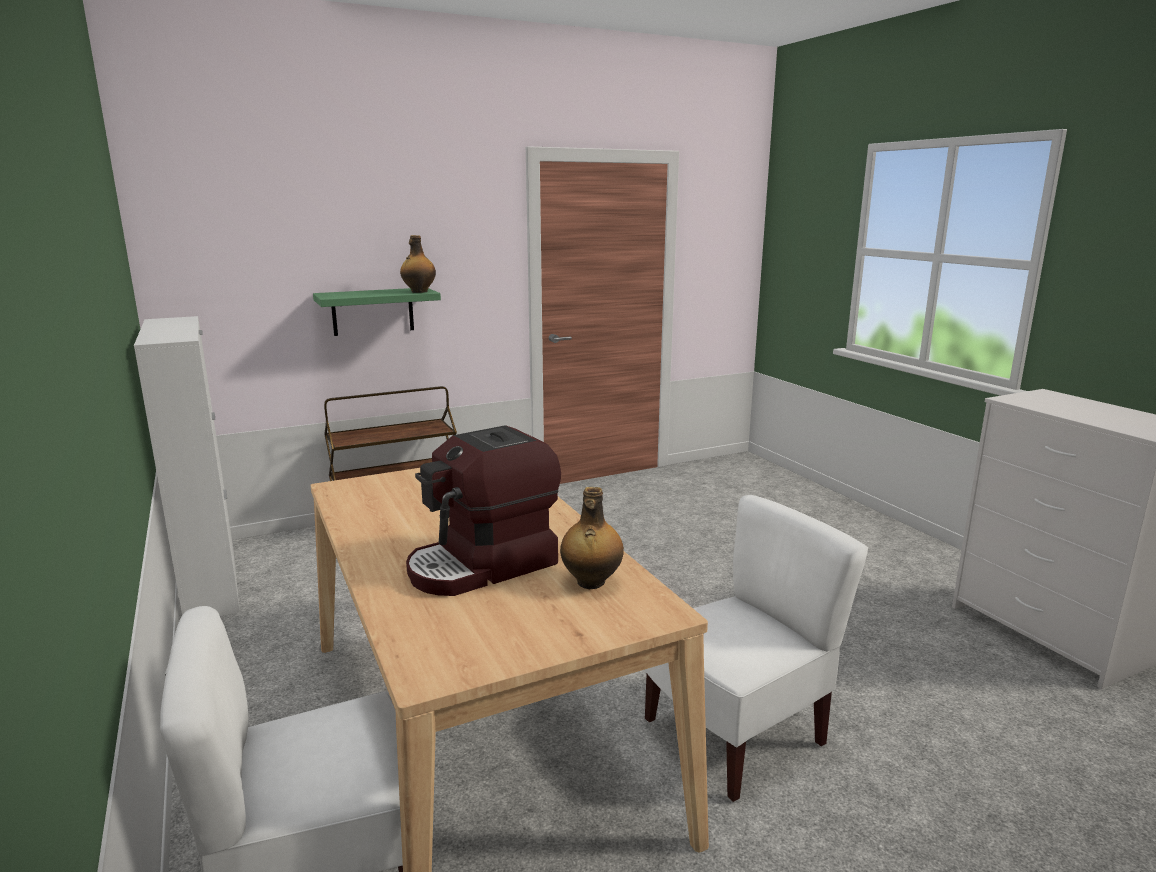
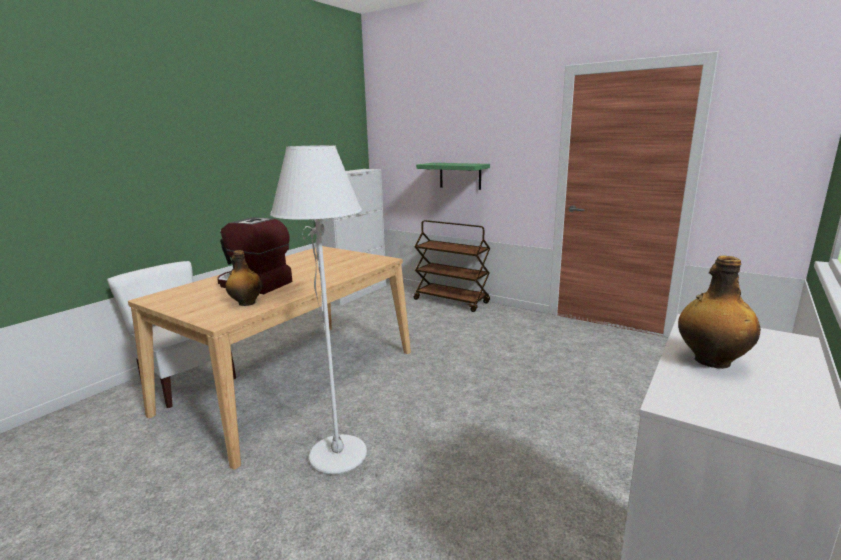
camera: 60 degrees right, 0 degrees up
(419, 292) = (469, 164): bottle -> bottle (710, 361)
(736, 734) = (338, 456): white chair -> white floor lamp

